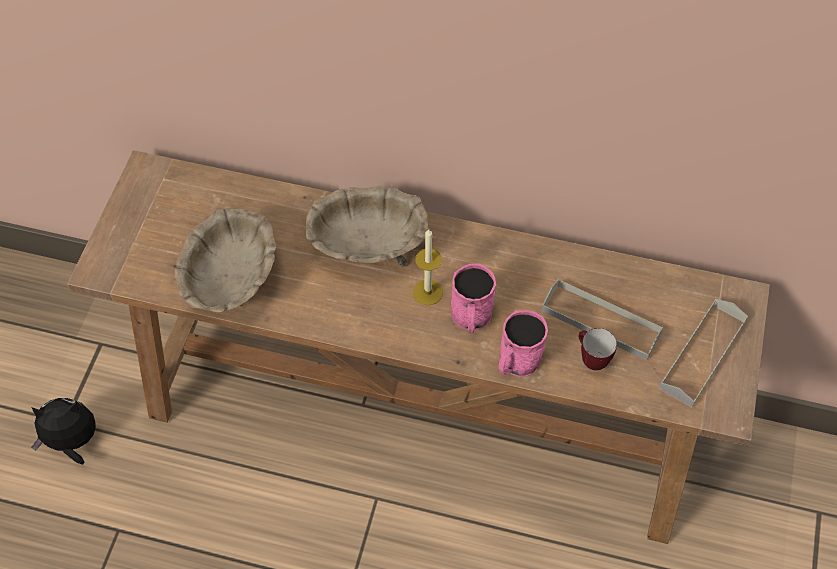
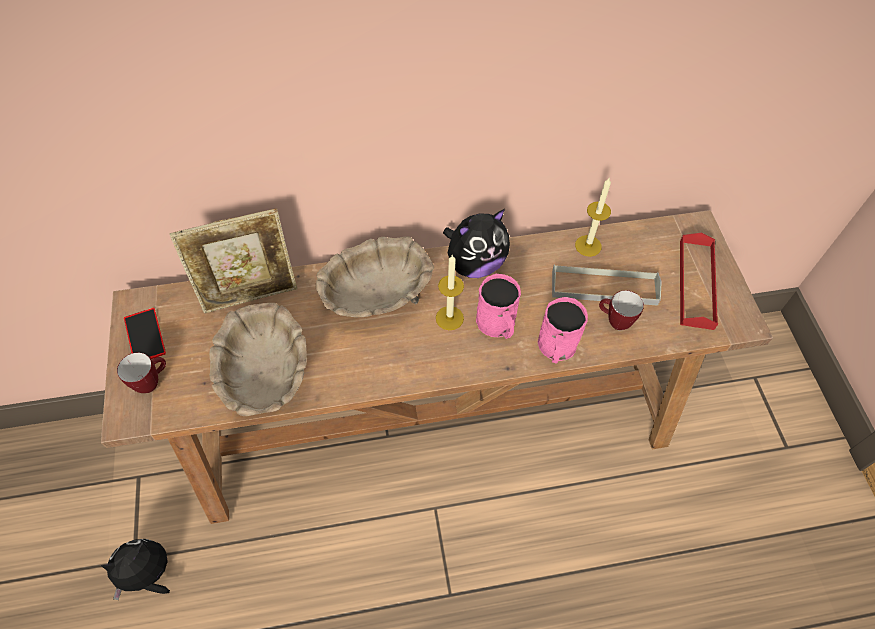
camera: 25 degrees left, 0 degrees up
(131, 247) = (152, 382): none -> mug
(142, 202) = (144, 335): none -> phone
(252, 200) = (251, 296): none -> picture frame
(481, 249) = (475, 264): none -> plush toy
(610, 273) = (588, 245): none -> candle
(702, 355) = (696, 284): grey tray -> red tray

